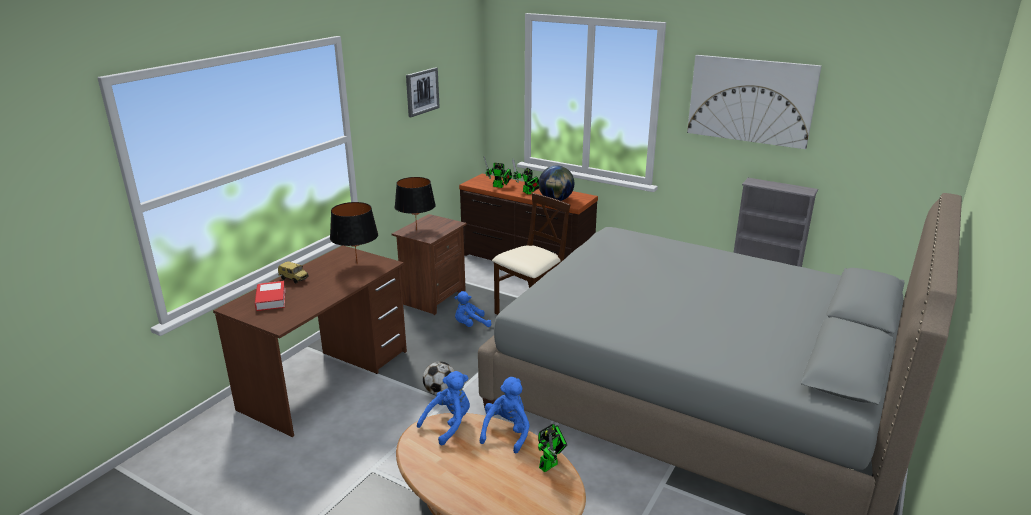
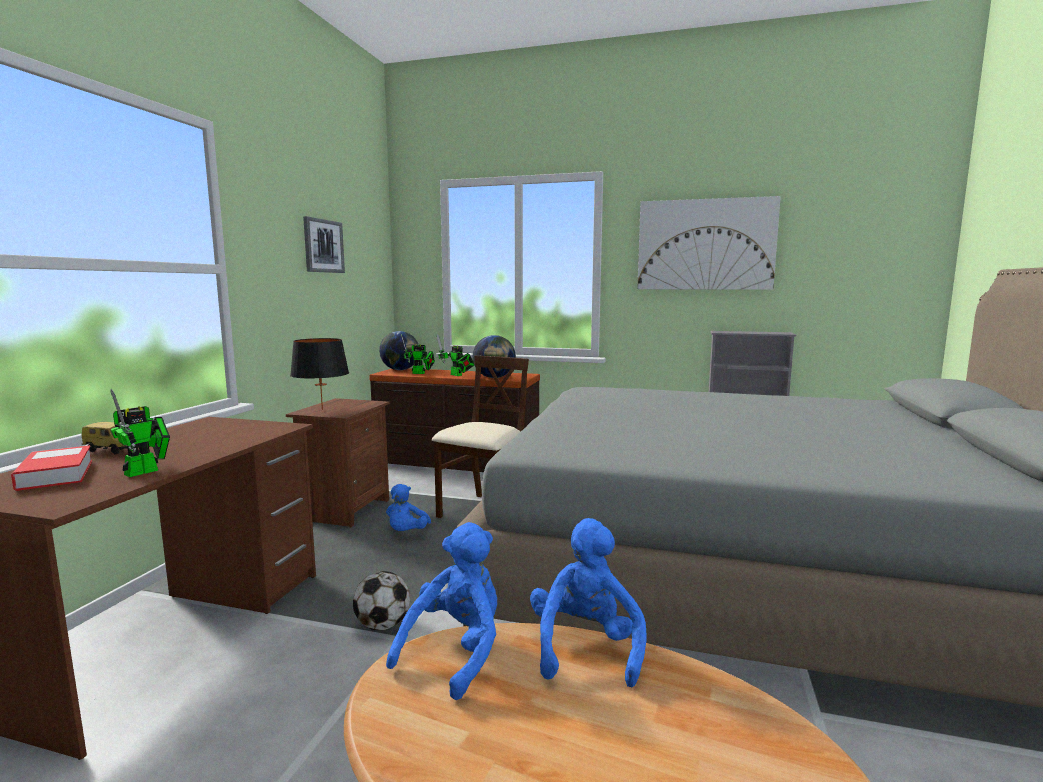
camera: 15 degrees left, 15 degrees down
(357, 264) = (234, 430): black table lamp -> none
(470, 325) = (406, 533): blue plush toy -> blue plush toy turned 45 degrees counterclockwise
(485, 178) = (400, 370): none -> globe
(550, 464) = (720, 697): toy robot -> toy robot (146, 471)

